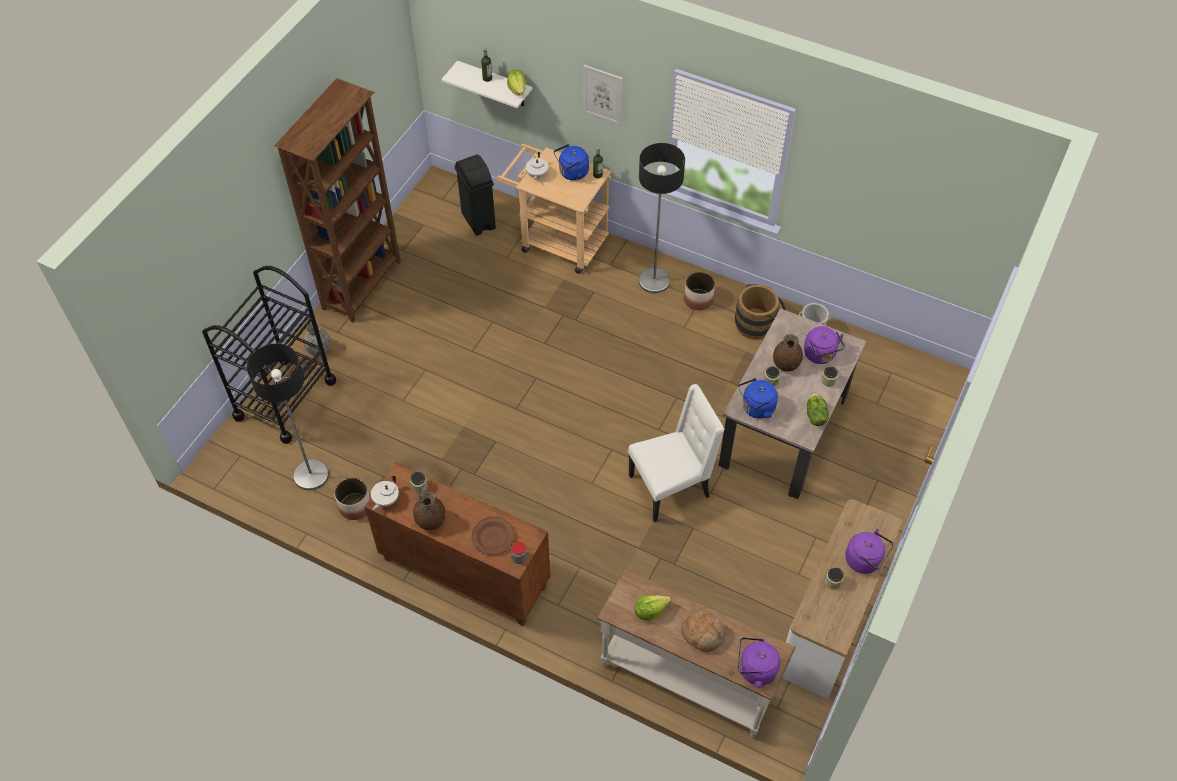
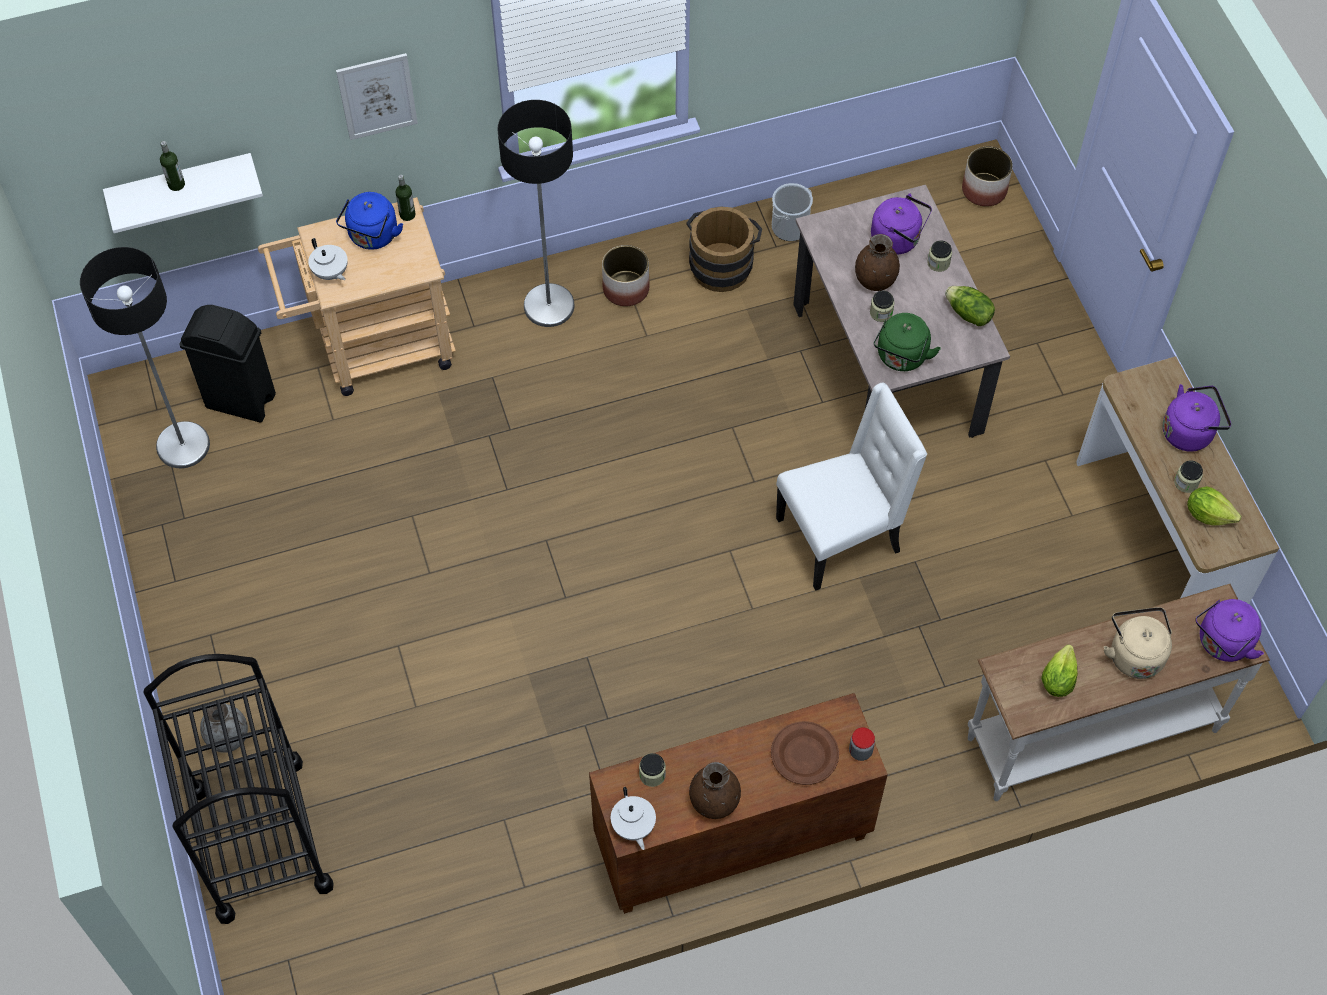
camera: 45 degrees left, 5 degrees up
(311, 475) = (411, 899): floor lamp -> floor lamp (184, 445)
(355, 506) = (513, 885): planter -> planter (984, 190)
(363, 285) = (185, 606): brown bookcase -> none
(517, 89) = (236, 170): lettuce -> lettuce (1207, 514)
(671, 486) = (841, 536): white chair -> white chair turned 45 degrees clockwise
(703, 634) = (1134, 653): bread -> beige kettle
(756, 408) = (901, 357): blue kettle -> green kettle

